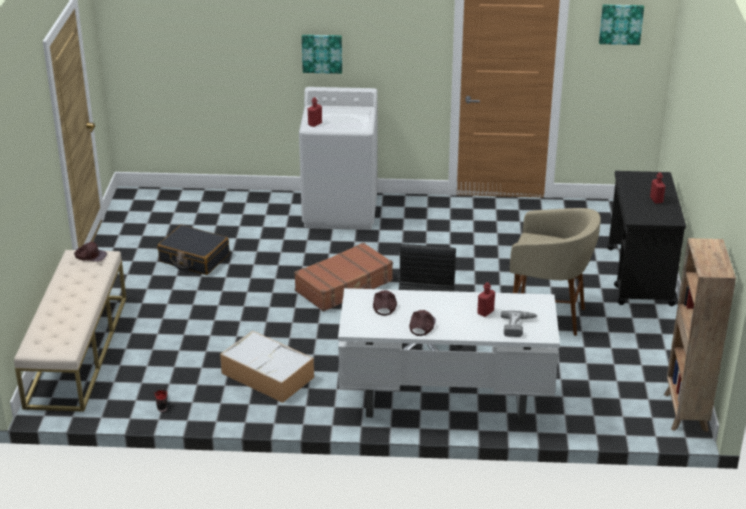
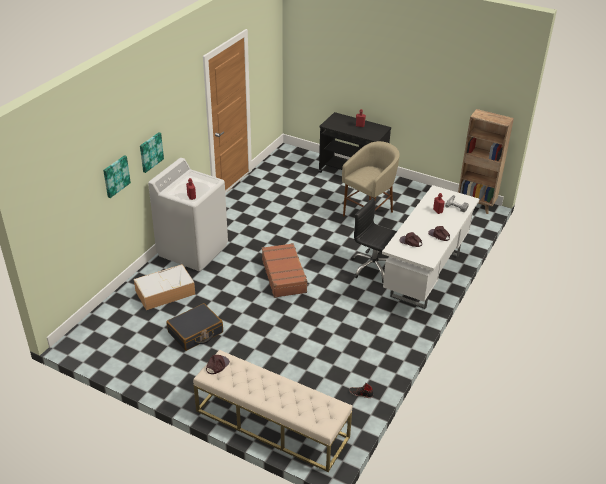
camera: 65 degrees left, 5 degrees up
(269, 375) = (361, 336): storage box -> storage box (166, 292)
(621, 23) = (266, 45): picture -> picture (115, 176)

